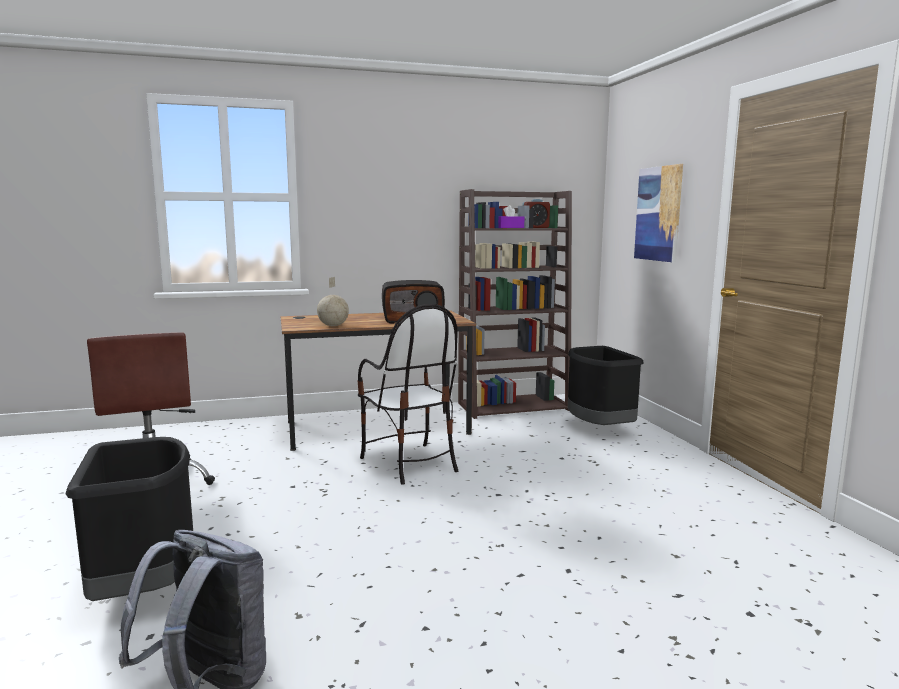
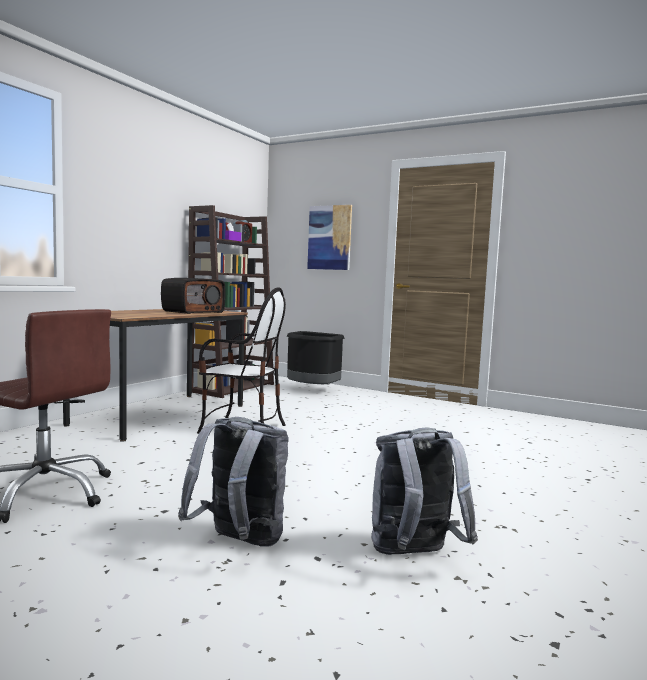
camera: 45 degrees left, 5 degrees down
(144, 588) = (239, 543): black trash can -> grey backpack
(333, 326) = (150, 315): globe -> none

